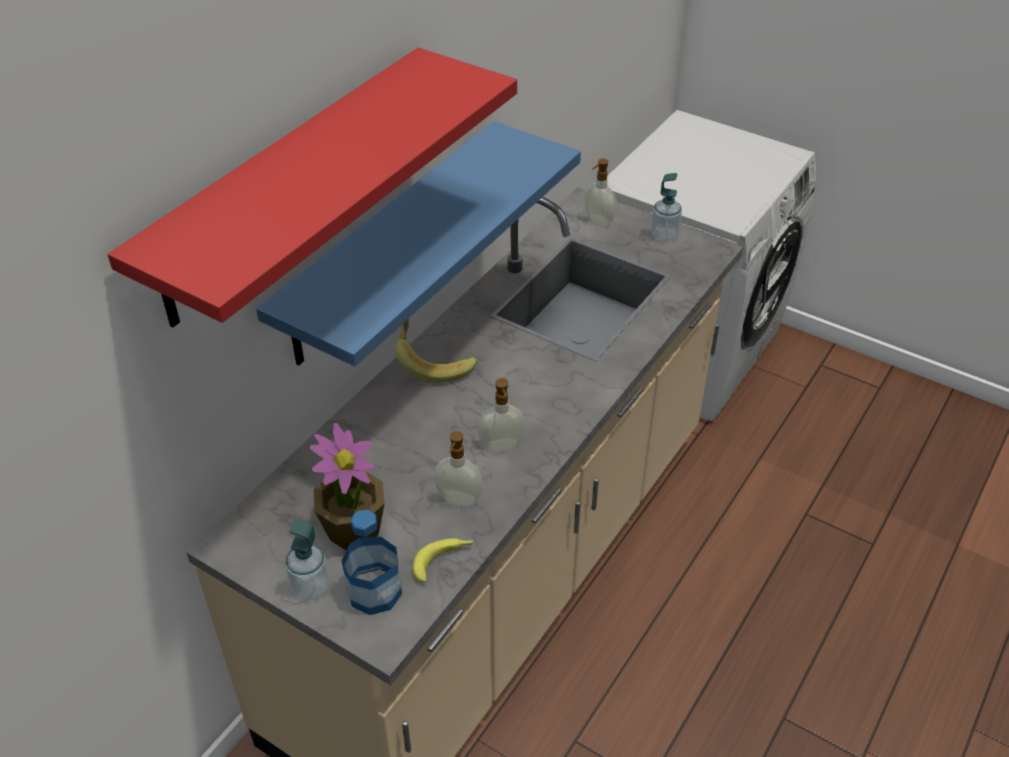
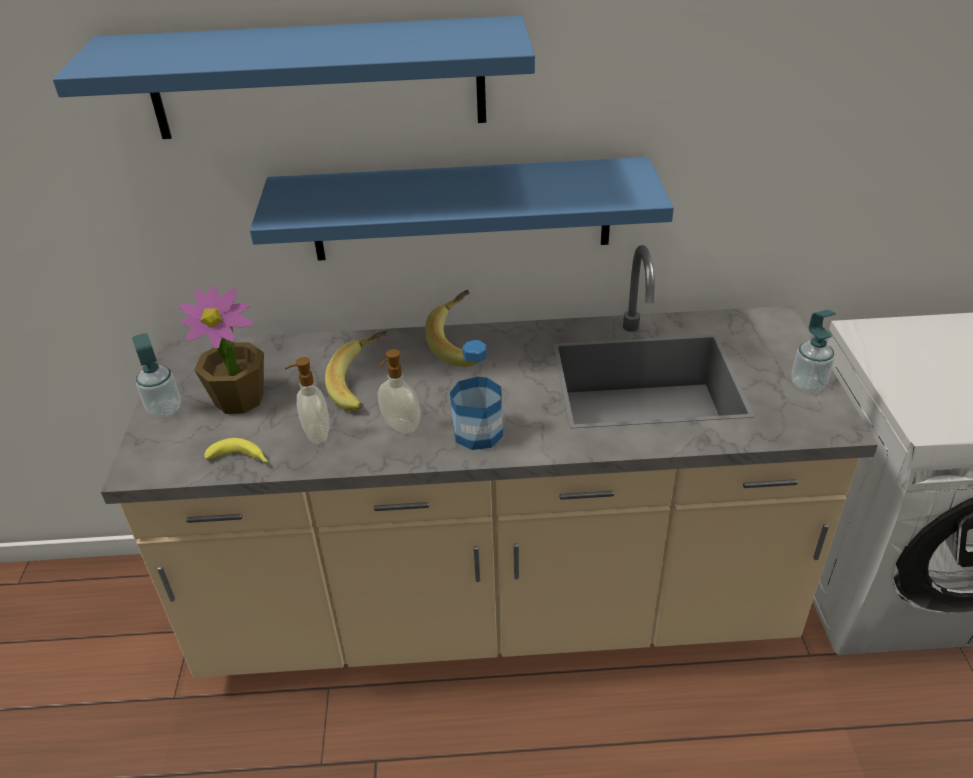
camera: 55 degrees right, 5 degrees down
(289, 185) = (317, 79): red shelf -> blue shelf
(374, 591) = (182, 441): bottle -> bottle (478, 432)
(424, 443) = (364, 386): none -> banana
(598, 221) = (763, 338): soap dispenser -> none

